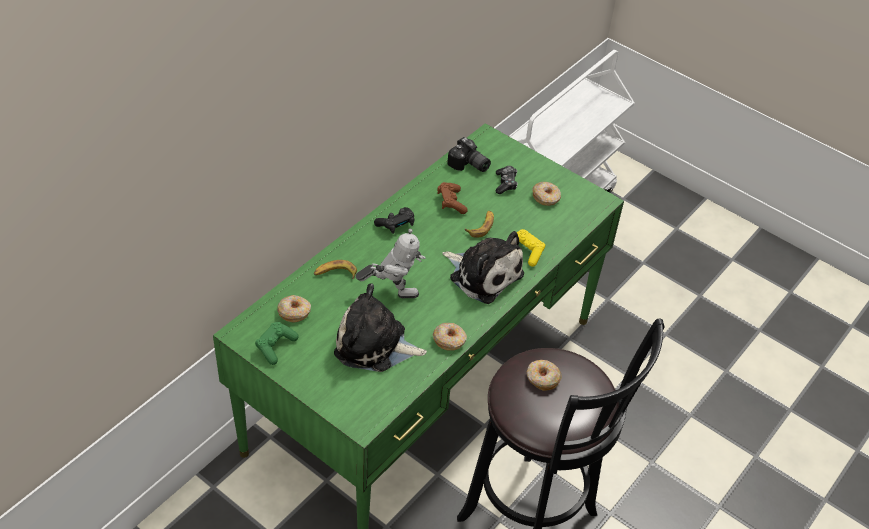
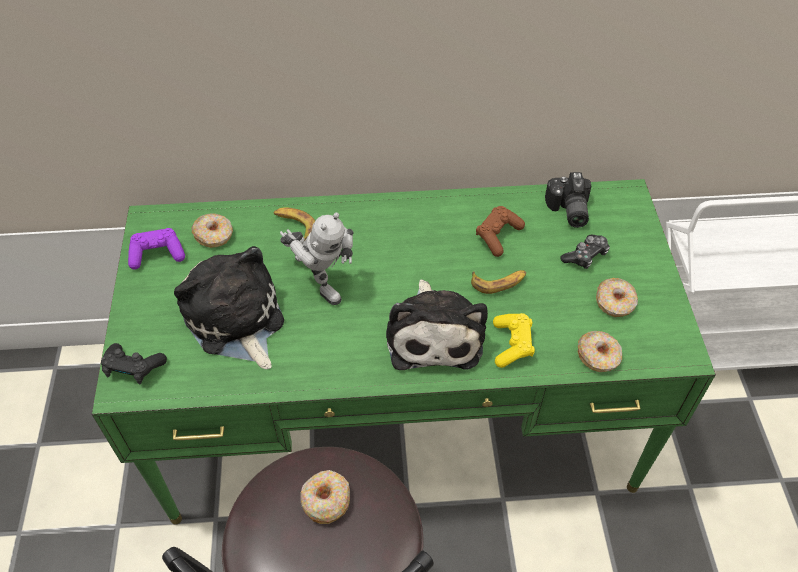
camera: 50 degrees right, 5 degrees up
(275, 347) = (157, 254): green game controller -> purple game controller
(396, 225) = (412, 220): black game controller -> black game controller (133, 368)
(449, 340) = (308, 375): donut -> donut (598, 356)

